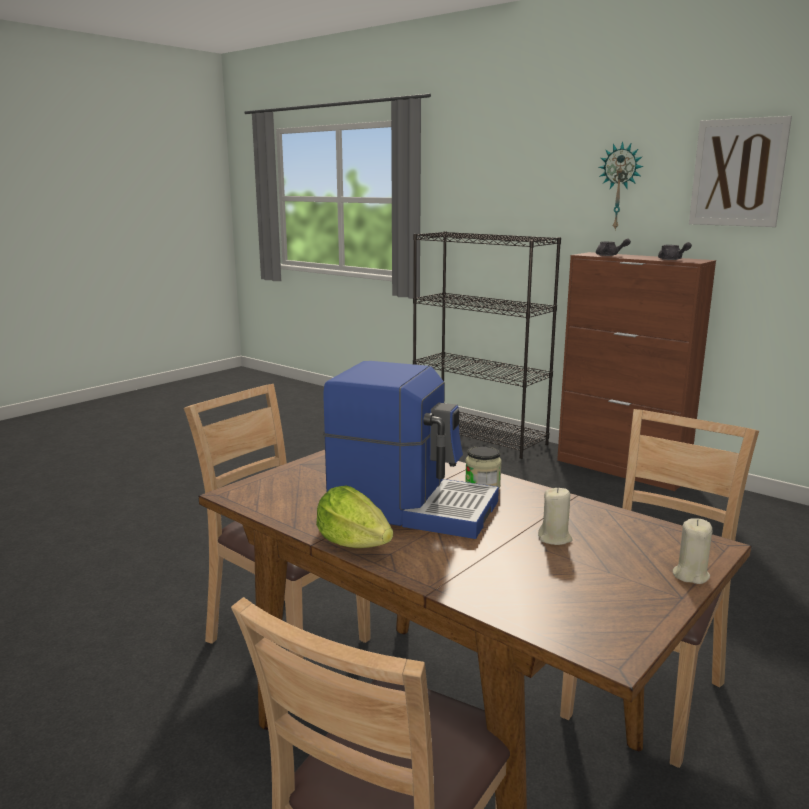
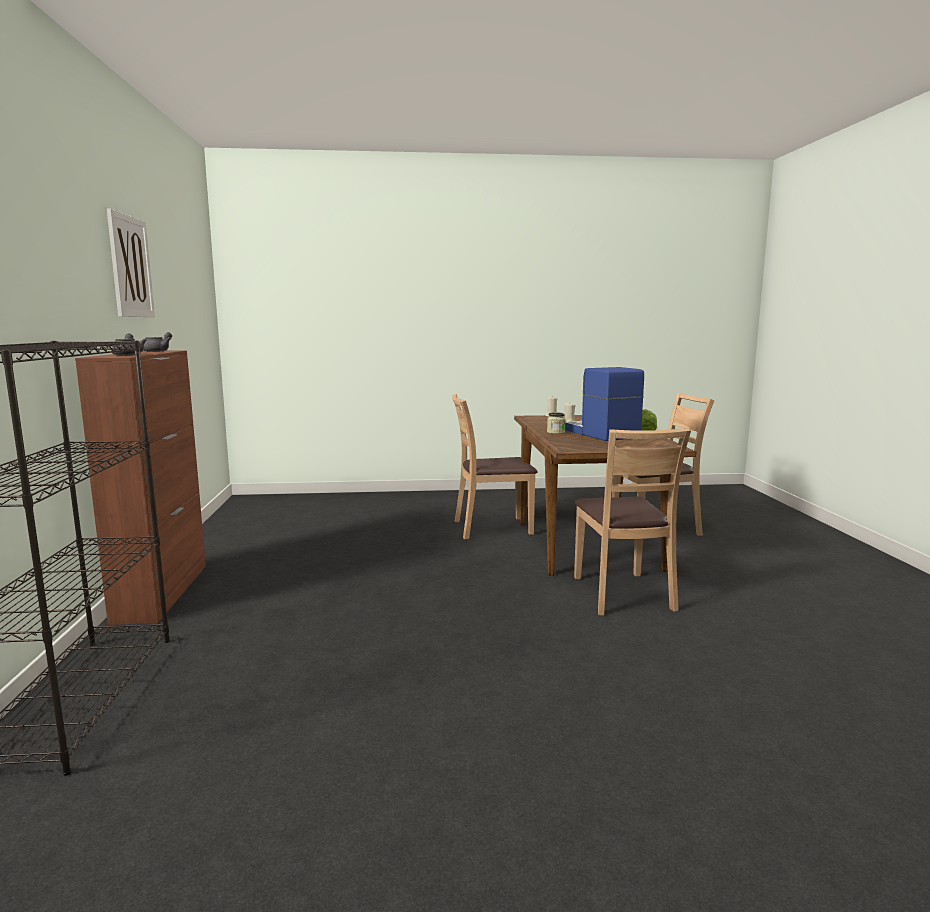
camera: 135 degrees left, 5 degrees down
(620, 186) = (71, 271): wall clock -> none

